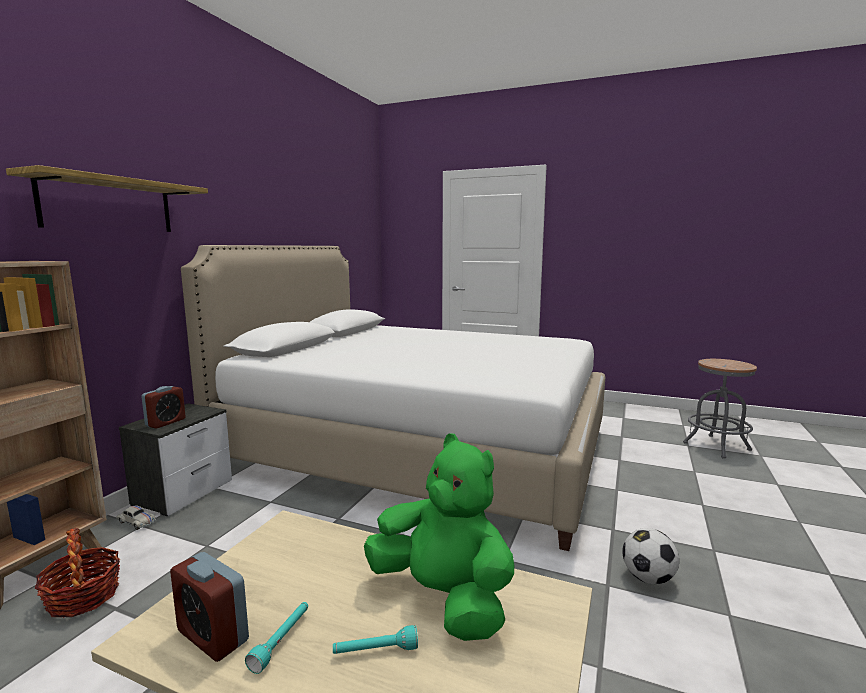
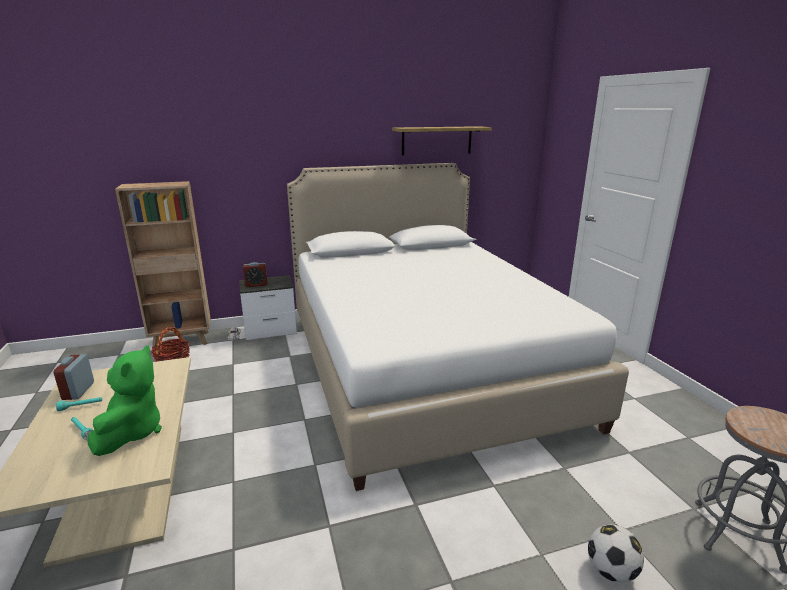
camera: 50 degrees right, 10 degrees up
(109, 205) = (237, 145): shelf -> shelf (437, 140)
(648, 578) = (359, 546): football -> football (611, 571)

